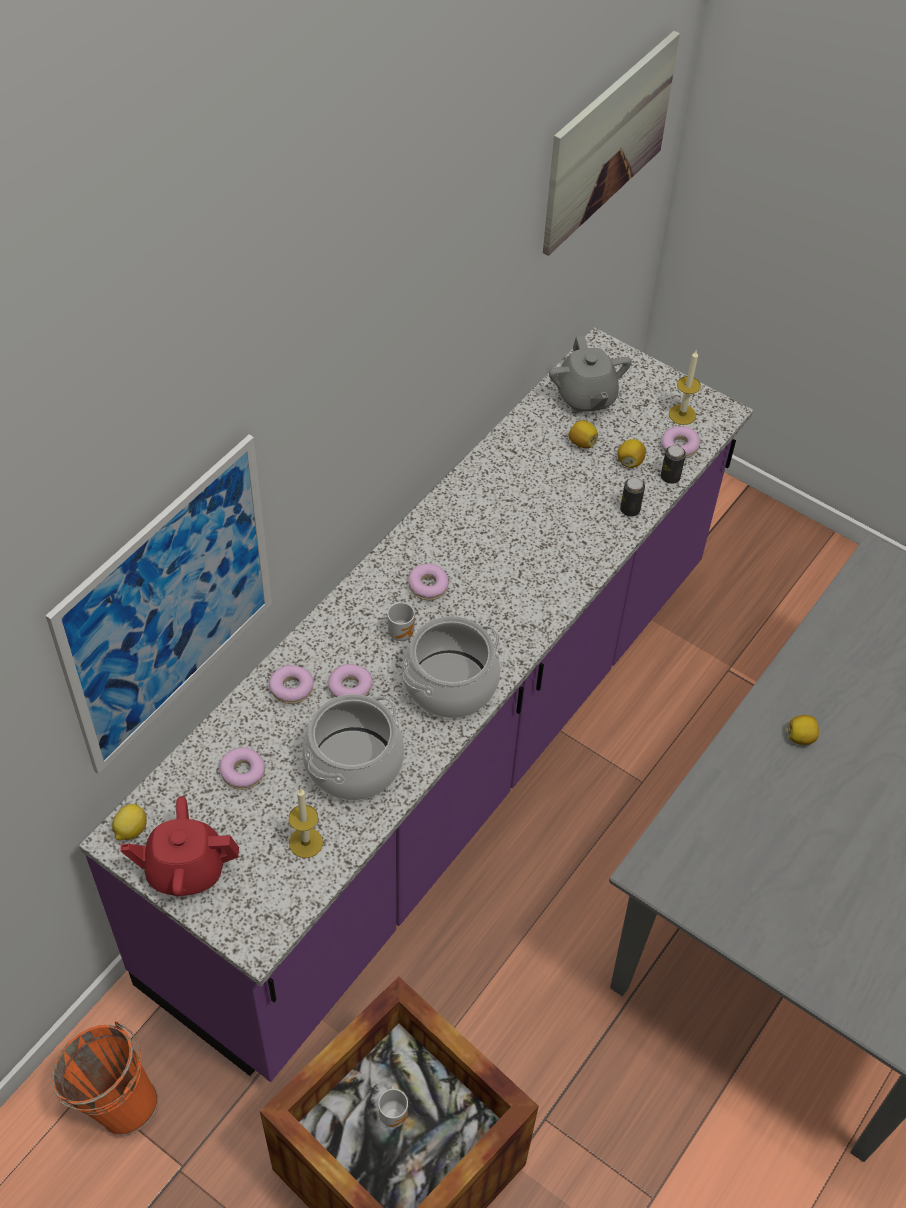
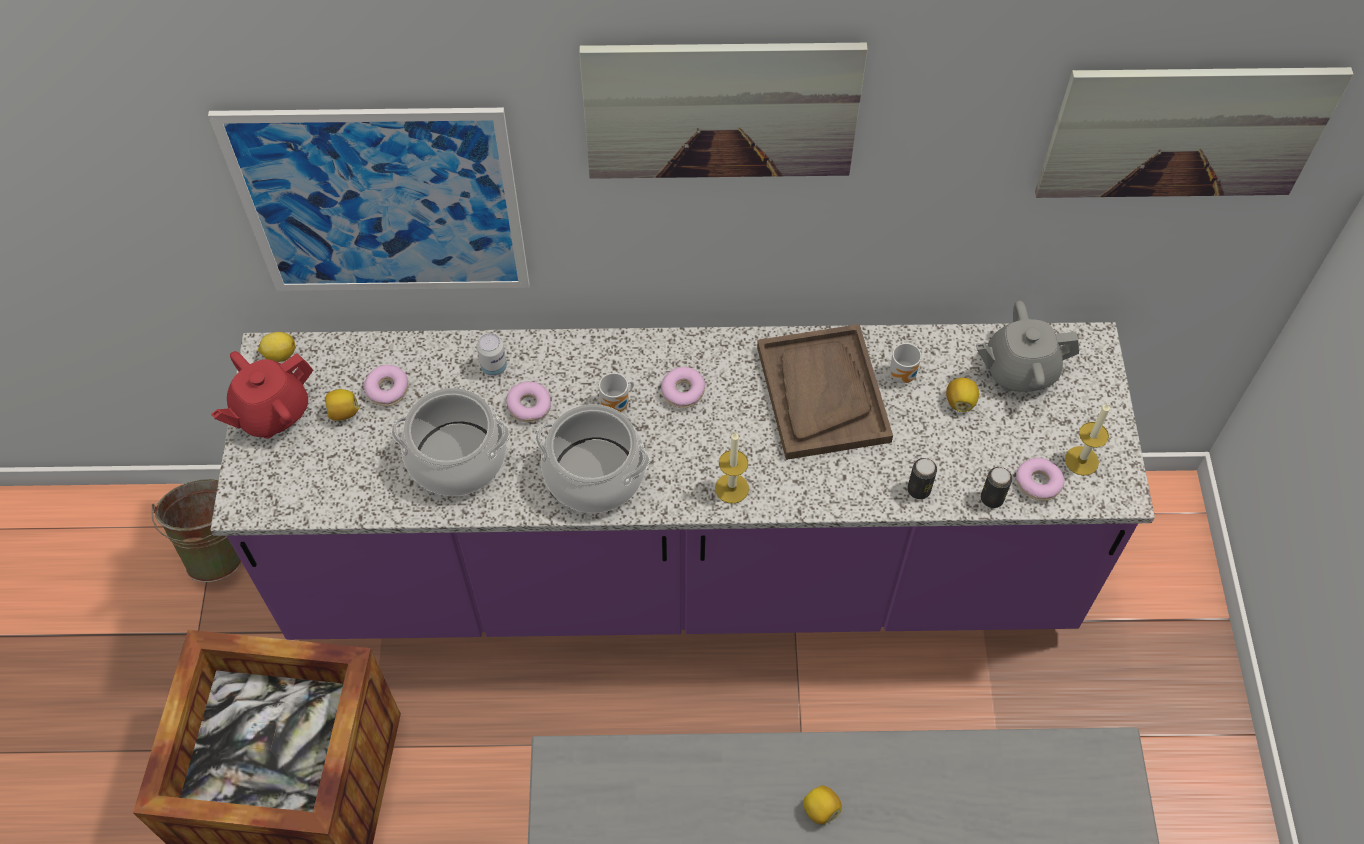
camera: 55 degrees right, 5 degrees up
(113, 1098) = (218, 549): orange bucket -> green bucket
(185, 869) = (272, 413): red teapot -> red teapot turned 90 degrees counterclockwise
(291, 688) = (494, 367): donut -> can
(305, 842) = (356, 476): candle -> candle (731, 488)
(377, 324) = (721, 110): none -> picture
(394, 1113) = (259, 730): mug -> mug (904, 375)
(506, 509) = (822, 393): none -> brown tray
(586, 397) = (1019, 370): grey teapot -> grey teapot turned 45 degrees clockwise
(630, 461) = (977, 454): lemon -> lemon (343, 412)

